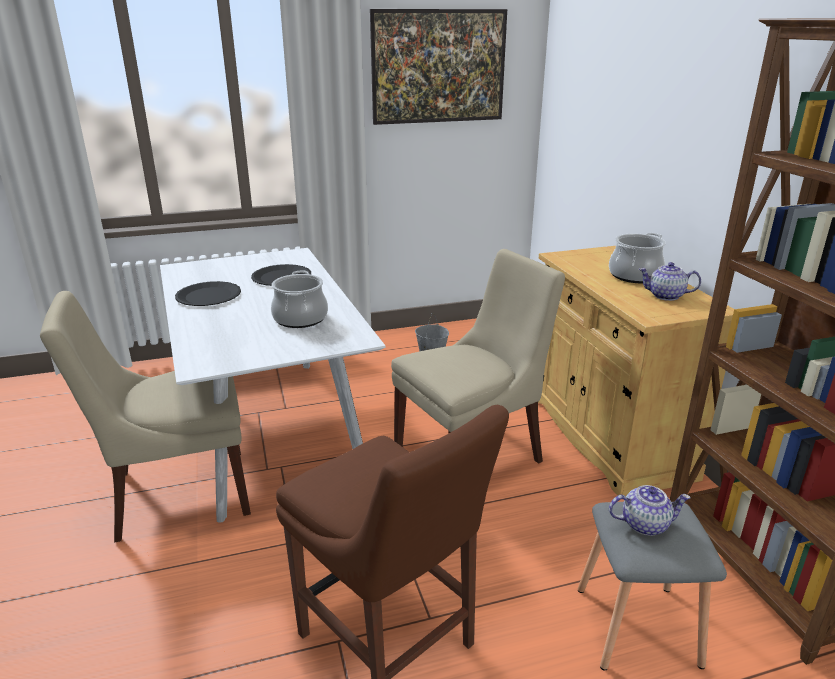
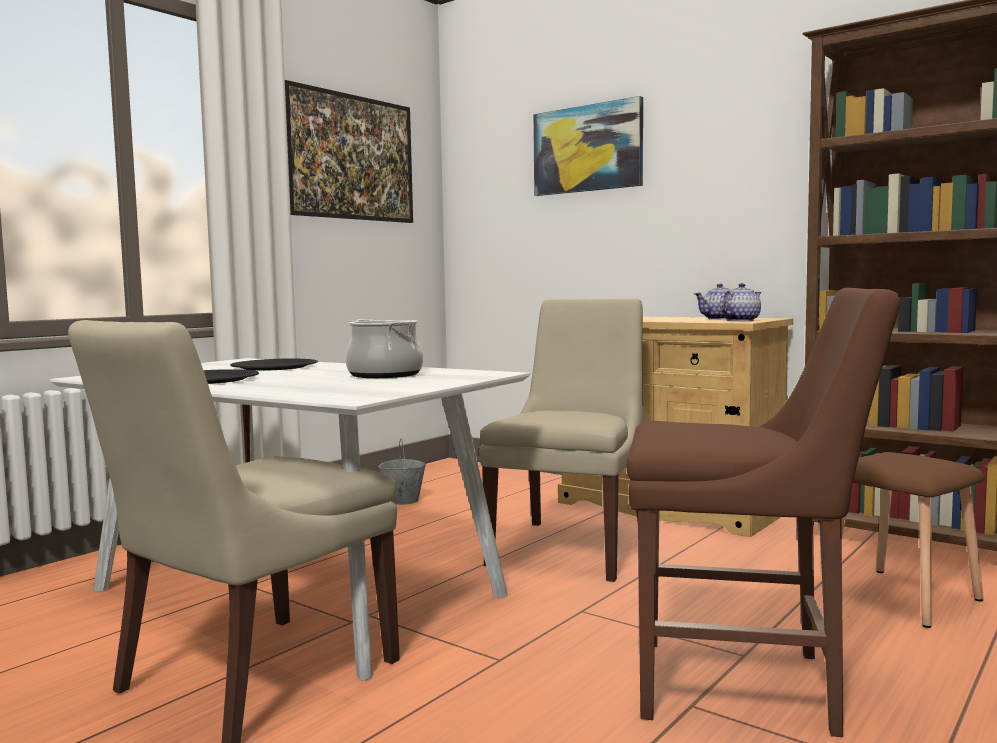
camera: 35 degrees left, 20 degrees down
(634, 74) = (587, 149): none -> picture
(635, 276) = (667, 318): cooking pot -> none
(635, 624) = (898, 596): grey stool -> brown stool
(645, 524) = (894, 459): teapot -> teapot (740, 320)

